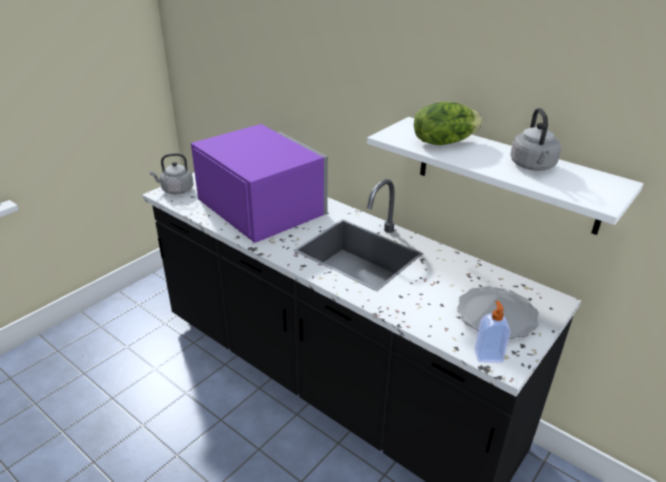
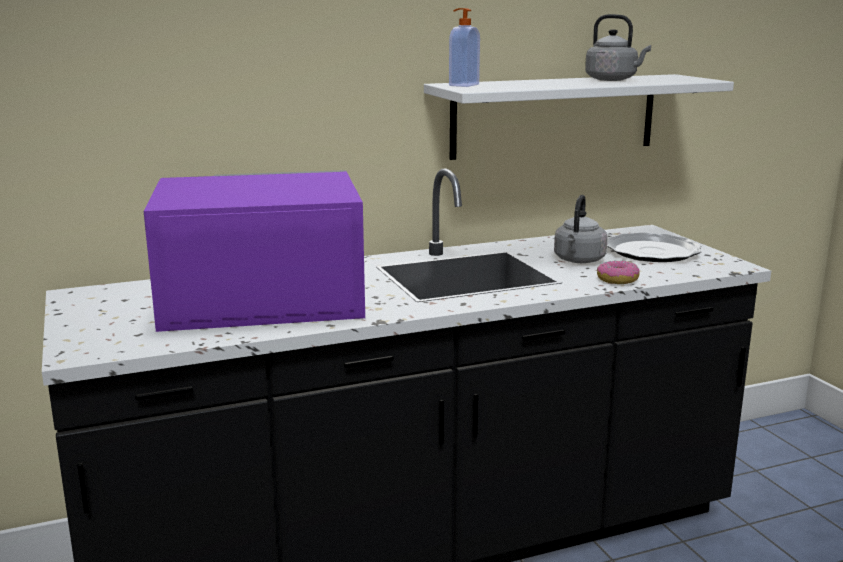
camera: 60 degrees left, 15 degrees down
(176, 190) = (86, 342): grey kettle -> grey kettle (578, 260)
(406, 312) = (617, 279): none -> donut
(443, 142) = (518, 84): lettuce -> none
(488, 355) = (715, 268): soap dispenser -> soap dispenser (463, 85)

